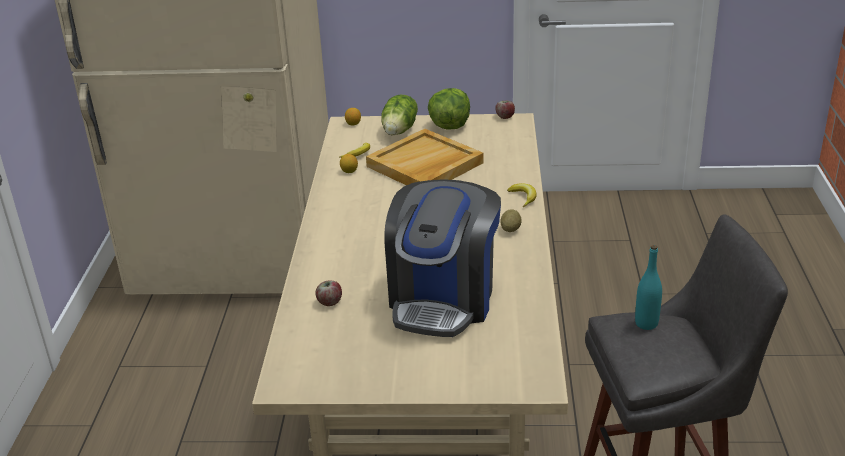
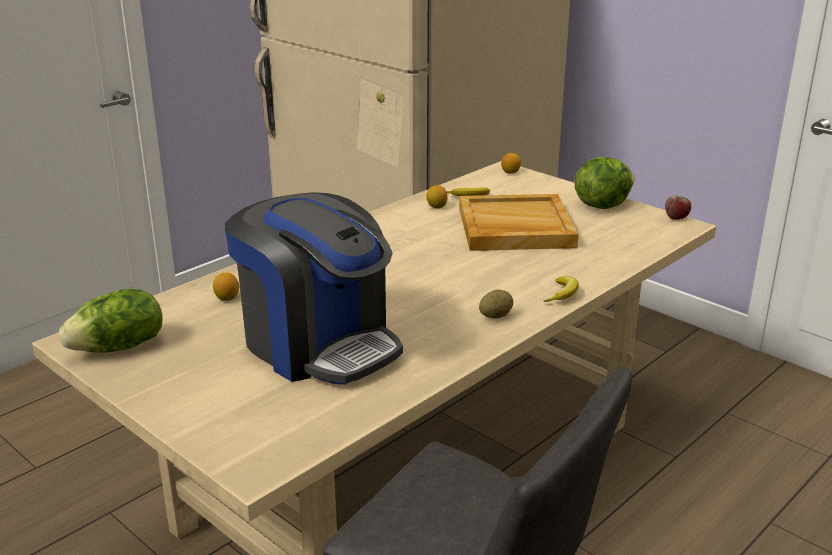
camera: 40 degrees right, 5 degrees down
(329, 302) = (227, 298): apple -> lemon
(400, 130) = (544, 192): lettuce -> lettuce (119, 347)
(443, 299) = (318, 344): coffee machine -> coffee machine turned 105 degrees counterclockwise
(646, 323) = (467, 478): turquoise bottle -> none

